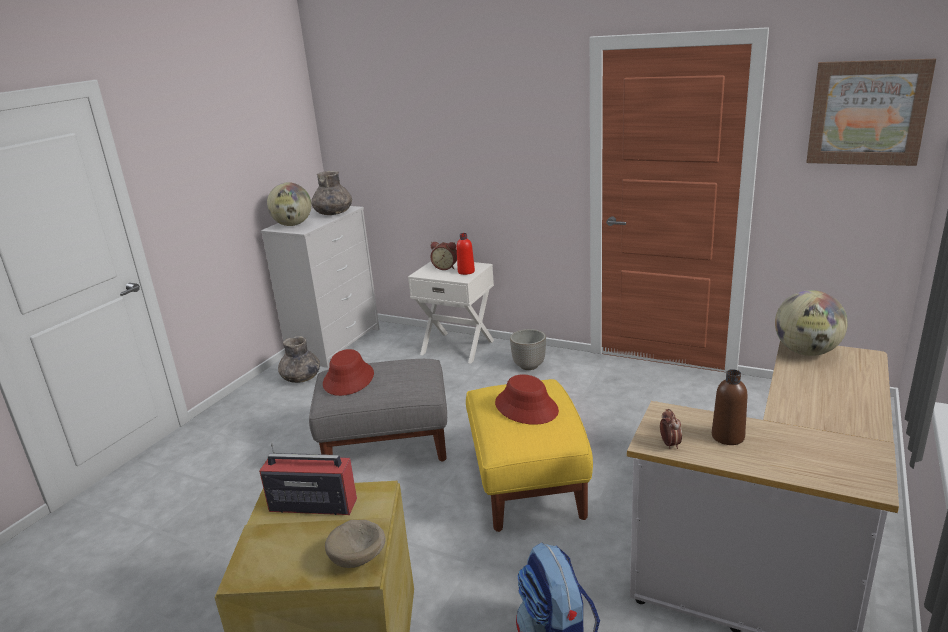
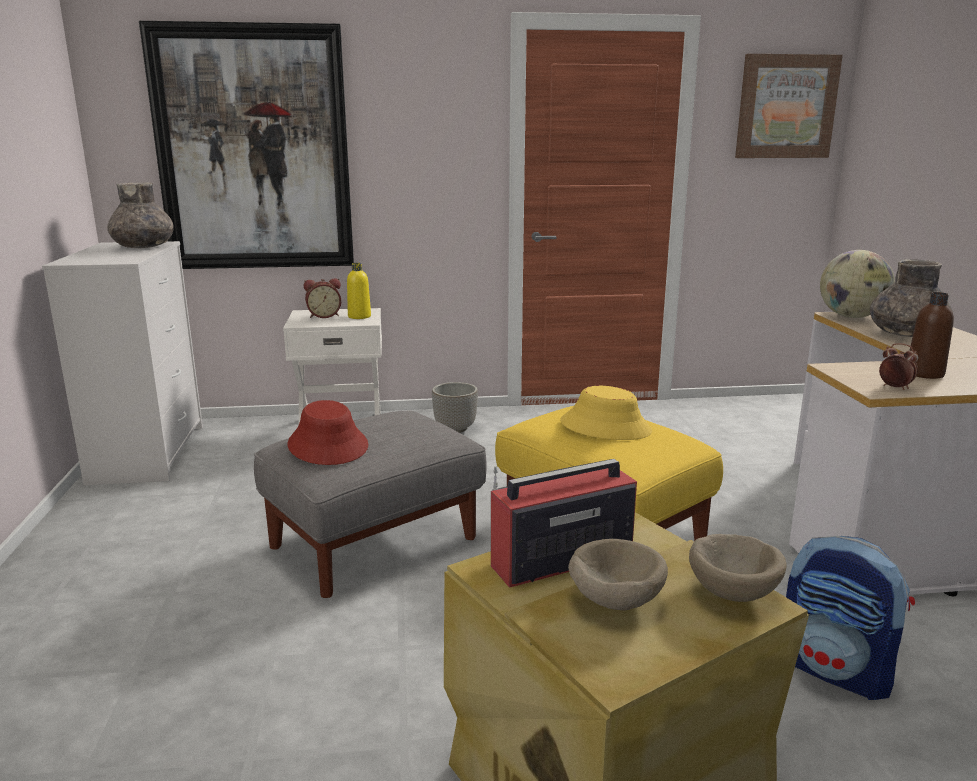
camera: 35 degrees left, 5 degrees down
(293, 225) = (95, 258): globe -> none
(296, 538) = (614, 600): none -> beige bowl
(301, 378) = (137, 501): grey vase -> grey vase (906, 334)
(411, 145) = (254, 150): none -> picture
(466, 272) = (359, 316): red bottle -> yellow bottle
(526, 407) = (605, 427): red hat -> yellow hat

